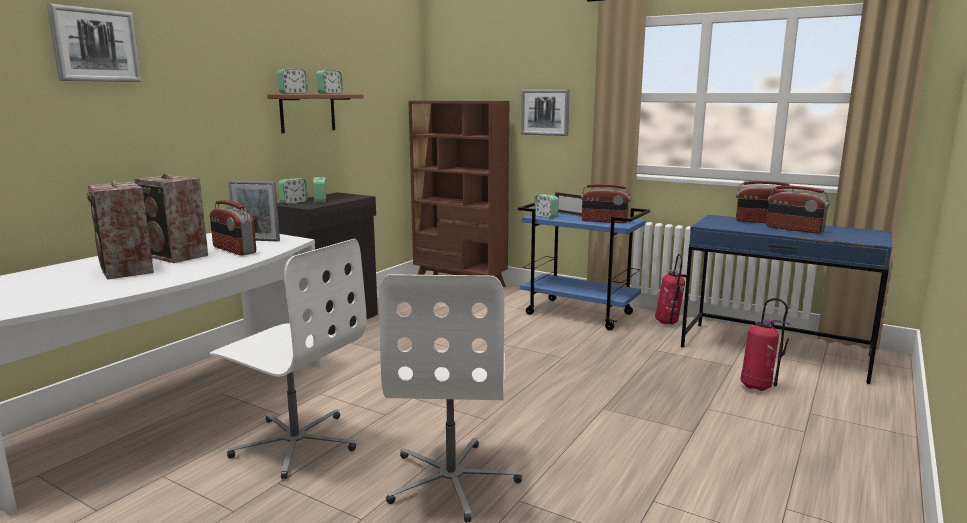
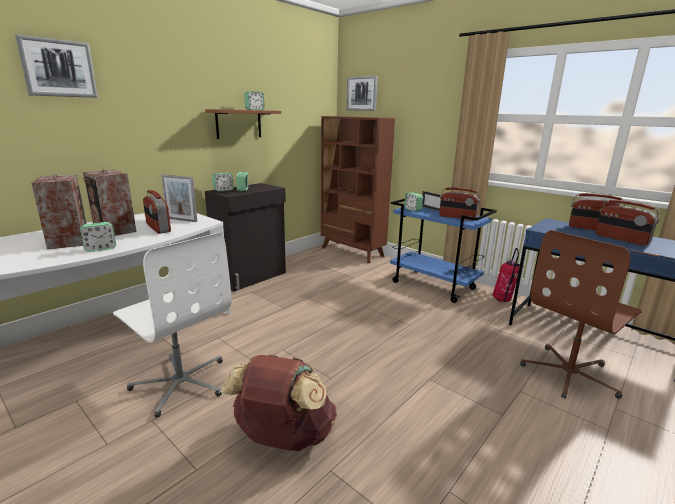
camera: 10 degrees right, 5 degrees up
(293, 94) = (224, 109): alarm clock -> alarm clock (100, 249)
(452, 480) = (283, 438): white office chair -> brown backpack
(545, 112) = (421, 127): picture -> picture (362, 93)
(758, 387) = (570, 374): fire extinguisher -> brown office chair

